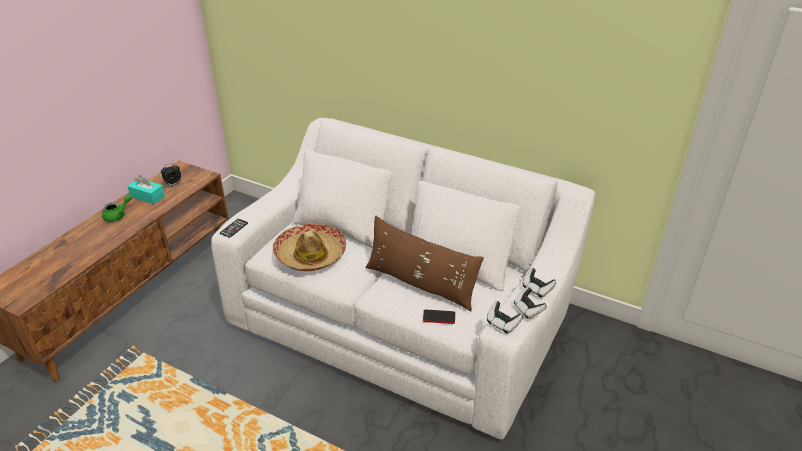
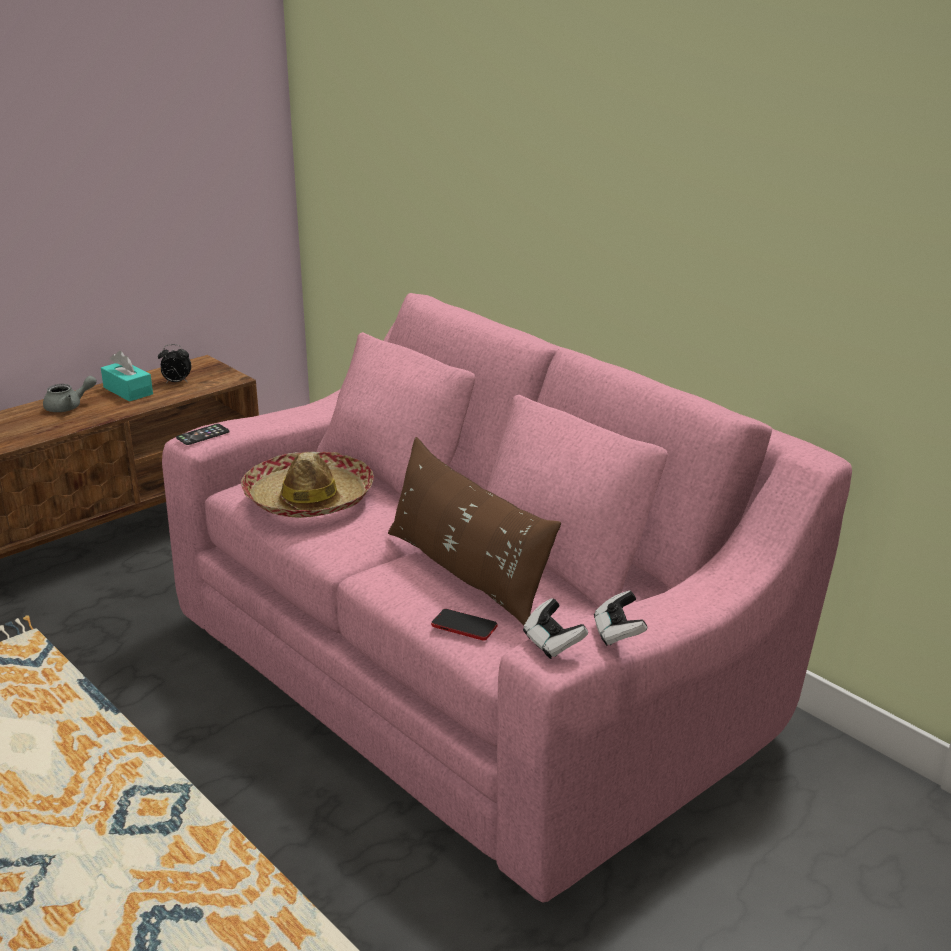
camera: 20 degrees right, 10 degrees down
(118, 215) = (69, 407): green teapot -> grey teapot
(401, 317) = (475, 670): white sofa -> pink sofa
(537, 289) = (663, 611): game controller -> none

